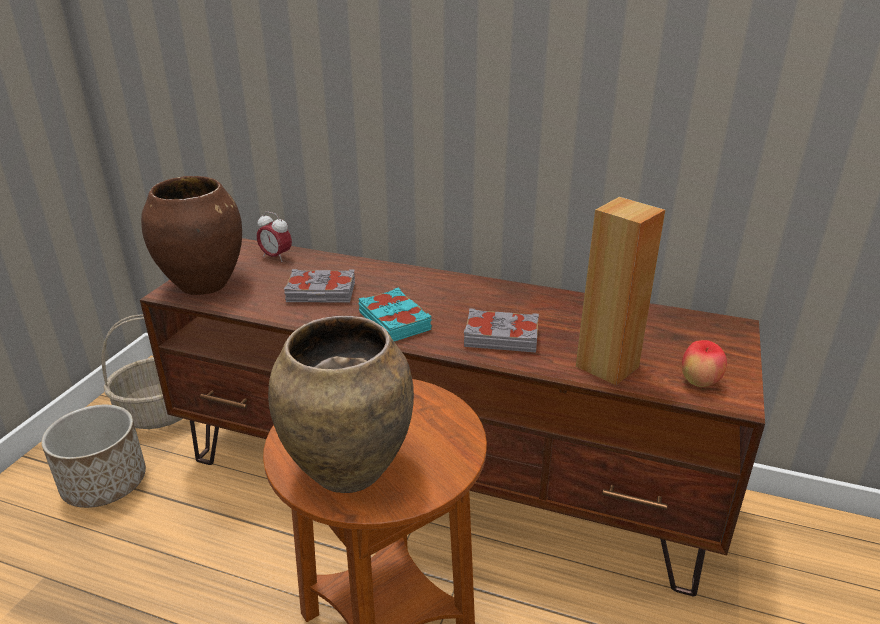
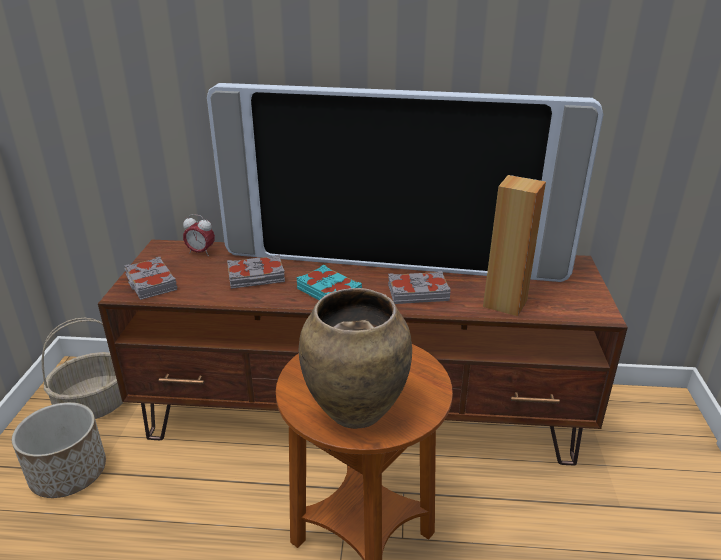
camera: 15 degrees left, 0 degrees up
(204, 285) = (150, 283): brown vase -> grey book
(491, 293) = (393, 260): none -> television
(699, 383) = (572, 306): apple -> none

